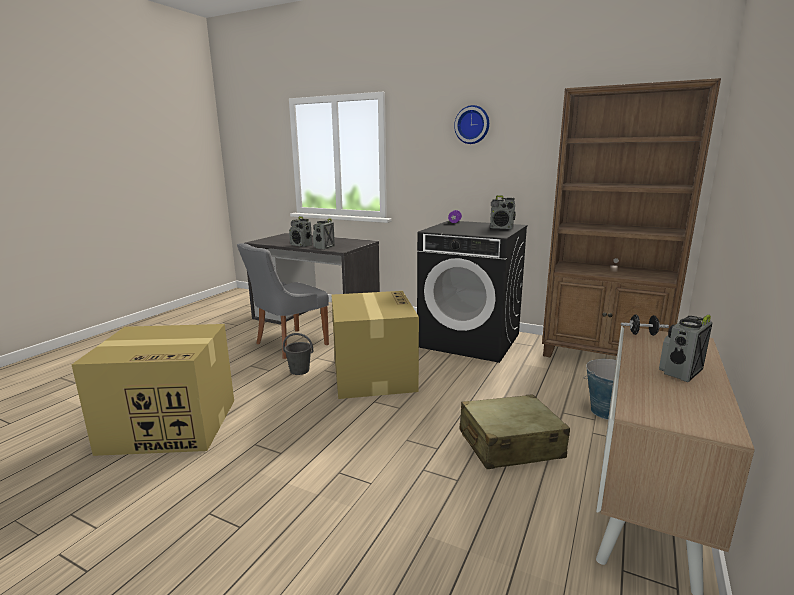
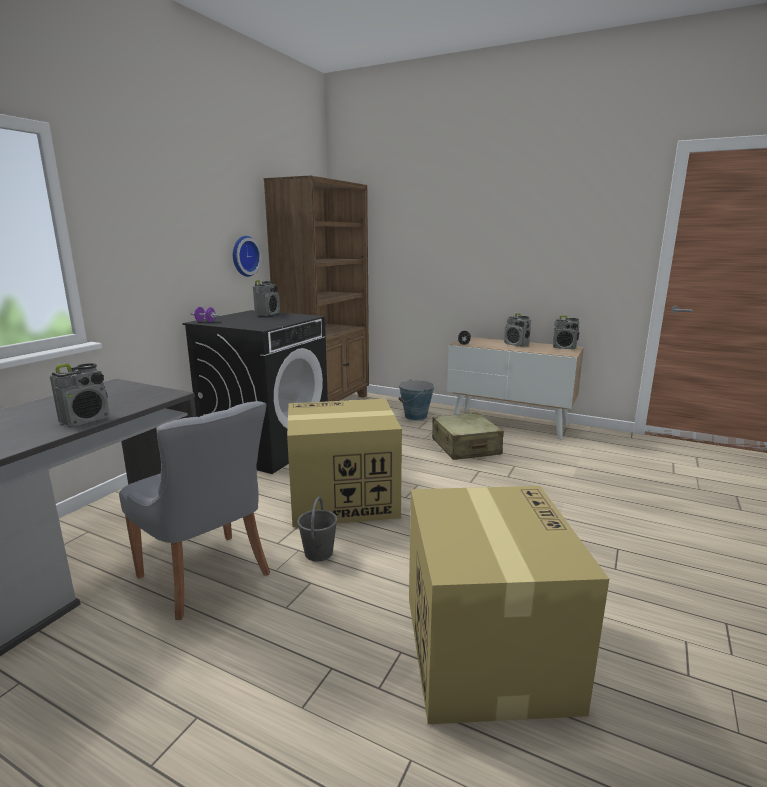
camera: 90 degrees left, 0 degrees up
(324, 247) = (134, 404): radio -> radio (564, 348)
(472, 125) = (184, 198): wall clock -> wall clock (244, 256)

